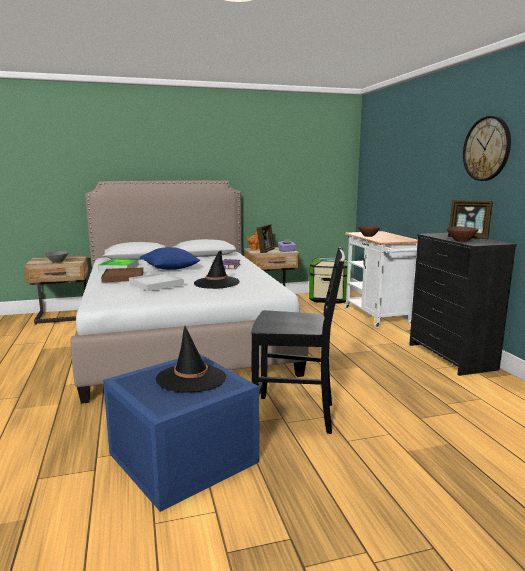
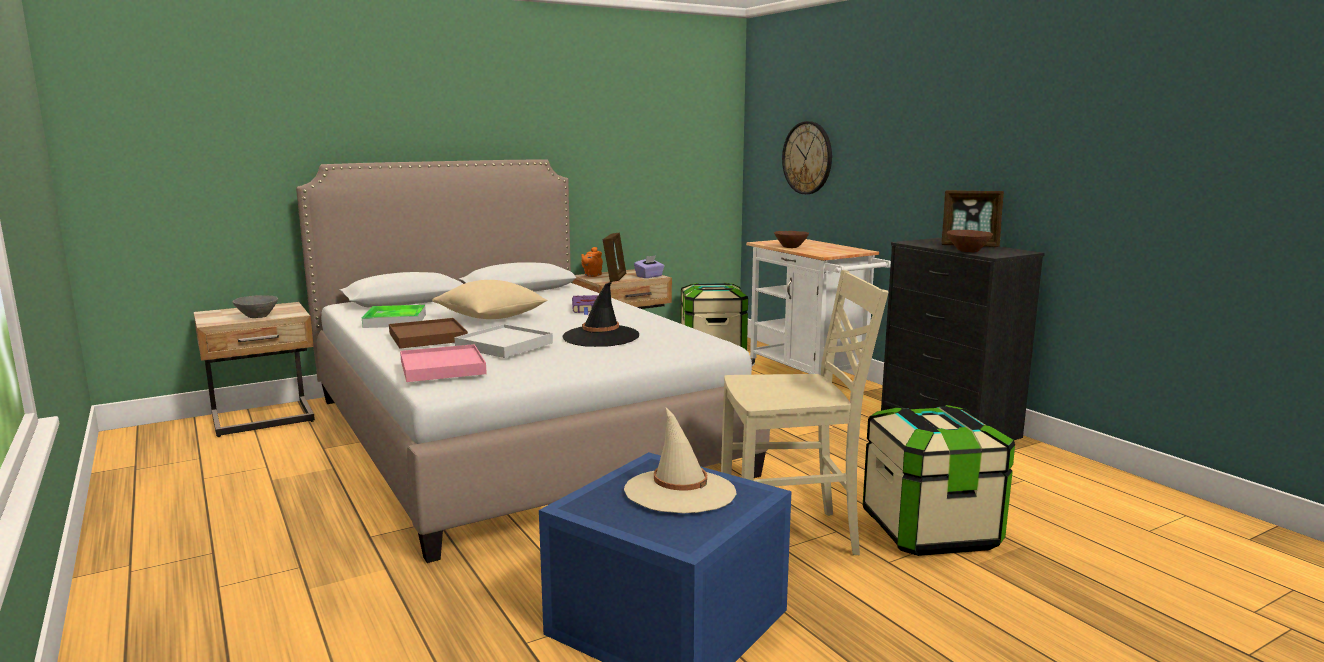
camera: 15 degrees left, 0 degrees up
(108, 294) = (442, 368): none -> pink tray
(170, 269) = (491, 318): blue pillow -> beige pillow
(191, 378) = (680, 492): black hat -> beige hat
(295, 415) = (791, 536): black chair -> beige chair
(390, 424) = (930, 530): none -> storage box
(486, 149) = (986, 113): wall clock -> wall clock (807, 158)

